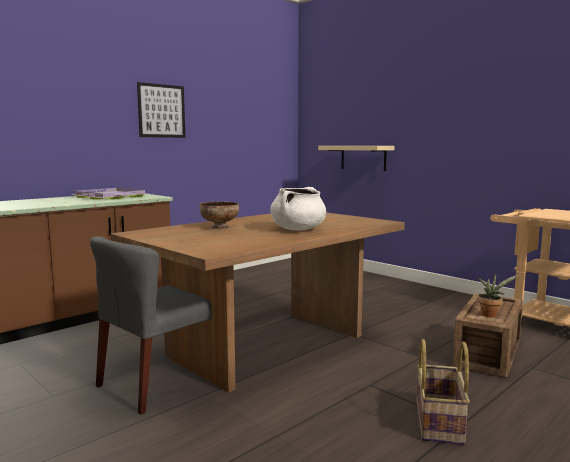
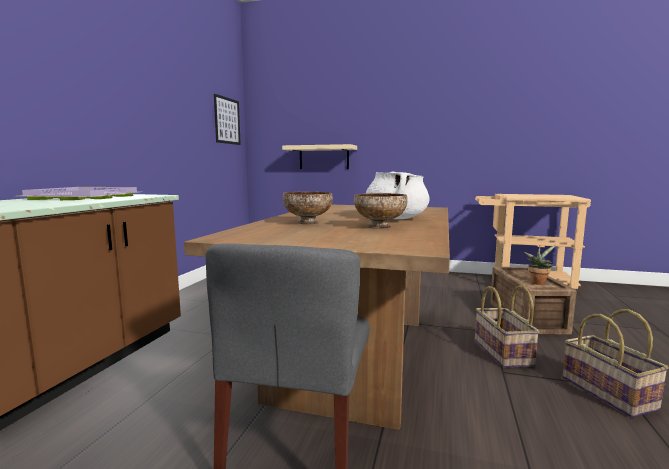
camera: 30 degrees left, 0 degrees up
(161, 111) = (123, 90): picture -> picture (227, 121)
(253, 235) = (380, 227): none -> bowl
(397, 372) = (501, 352): none -> basket

